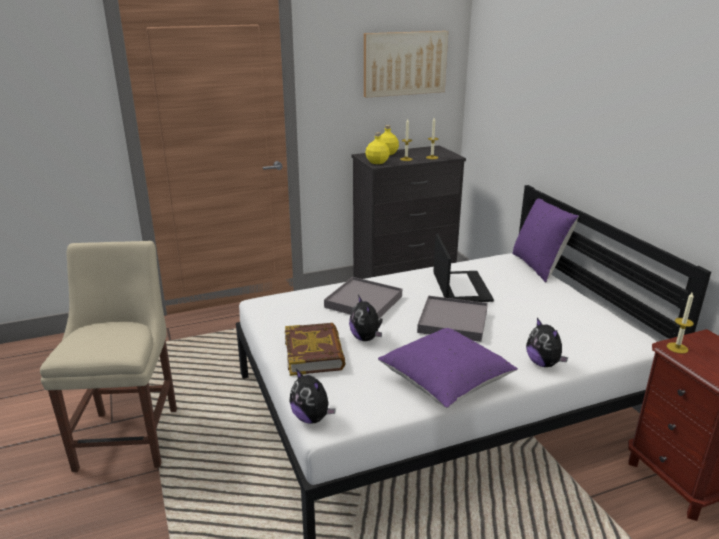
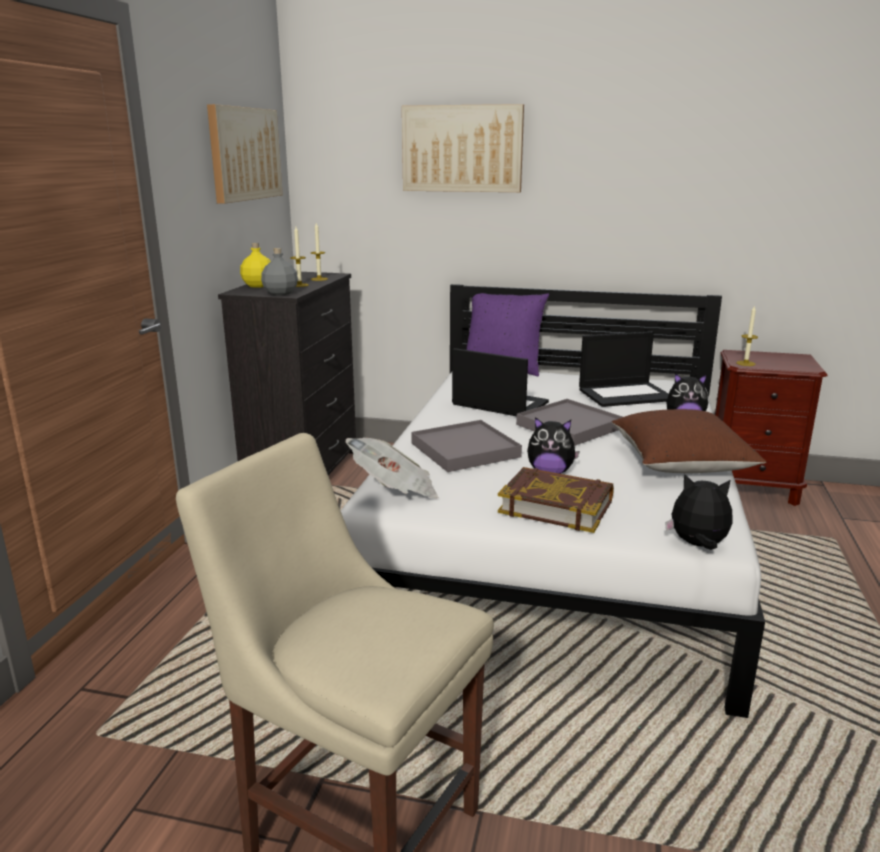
camera: 55 degrees left, 5 degrees down
(283, 302) = (394, 490): none -> newspaper
(312, 418) = (697, 545): plush toy -> plush toy turned 150 degrees counterclockwise
(377, 162) = (281, 293): yellow bottle -> grey bottle
(445, 382) = (680, 464): purple pillow -> brown pillow
(551, 74) = (462, 149): none -> picture
(558, 324) = (626, 394): none -> laptop

